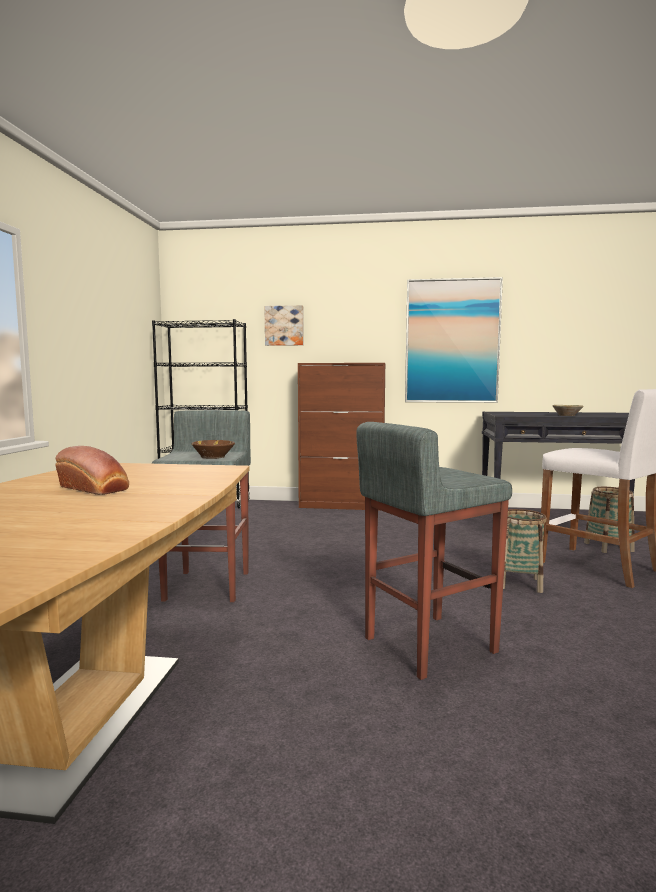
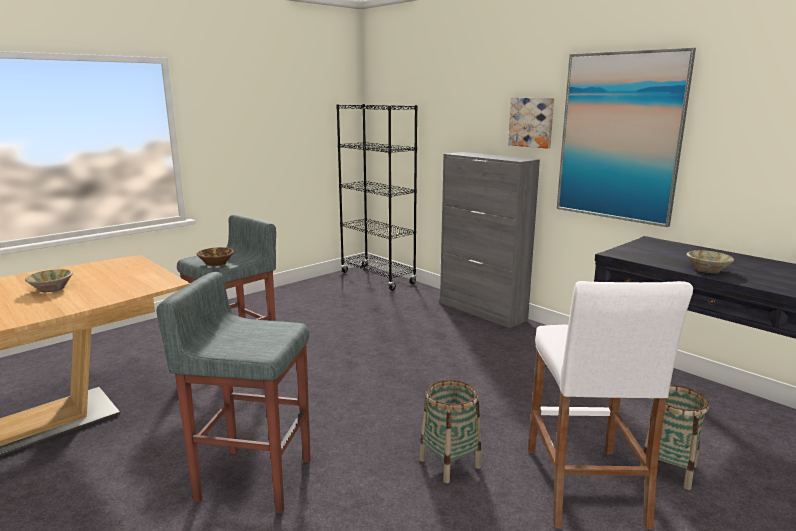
camera: 40 degrees right, 10 degrees up
(95, 489) = (51, 289): bread -> beige bowl
(284, 325) = (451, 108): picture -> picture (532, 122)
(342, 506) = (482, 311): brown cabinet -> grey cabinet

